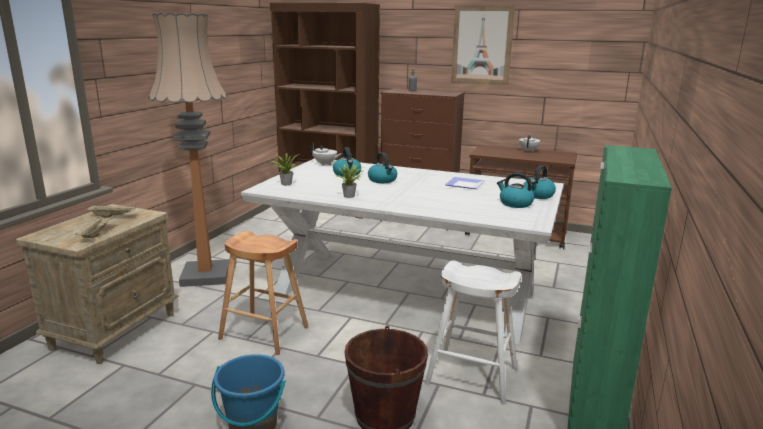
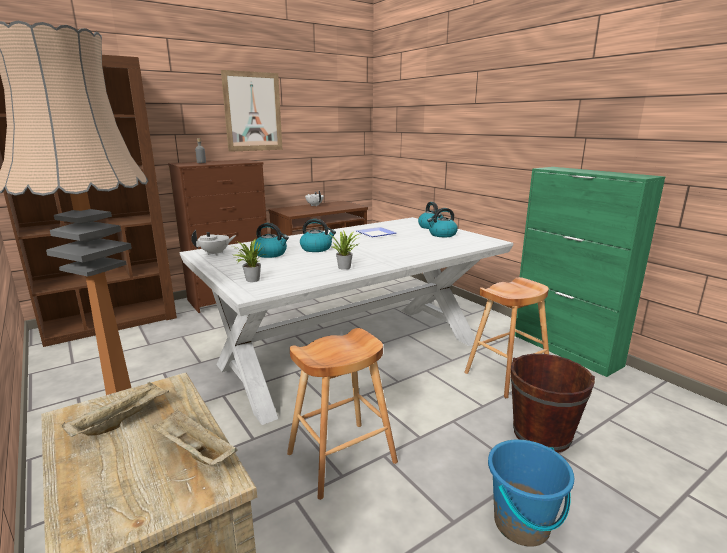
camera: 55 degrees left, 0 degrees up
(472, 376) = (507, 375): white stool -> brown stool

